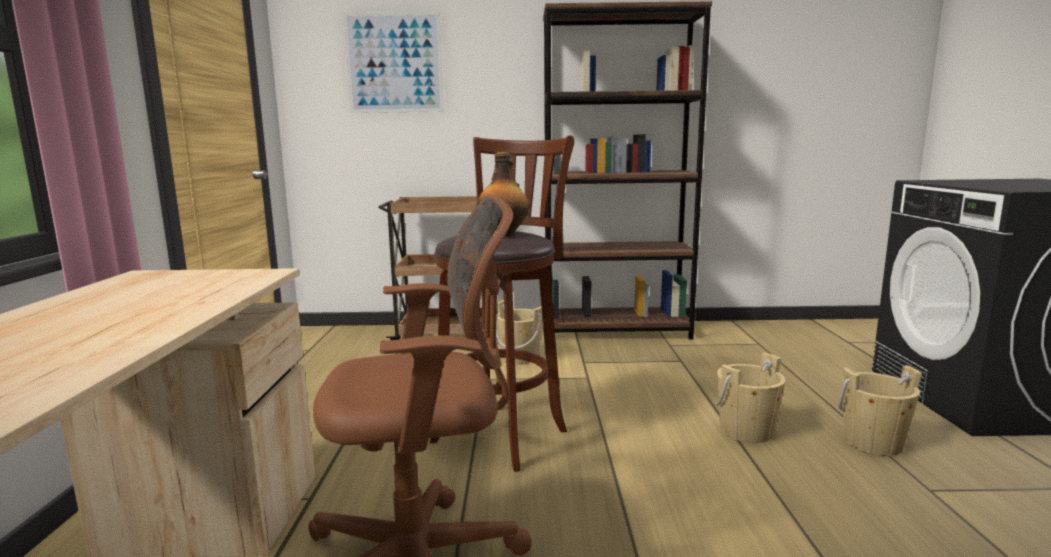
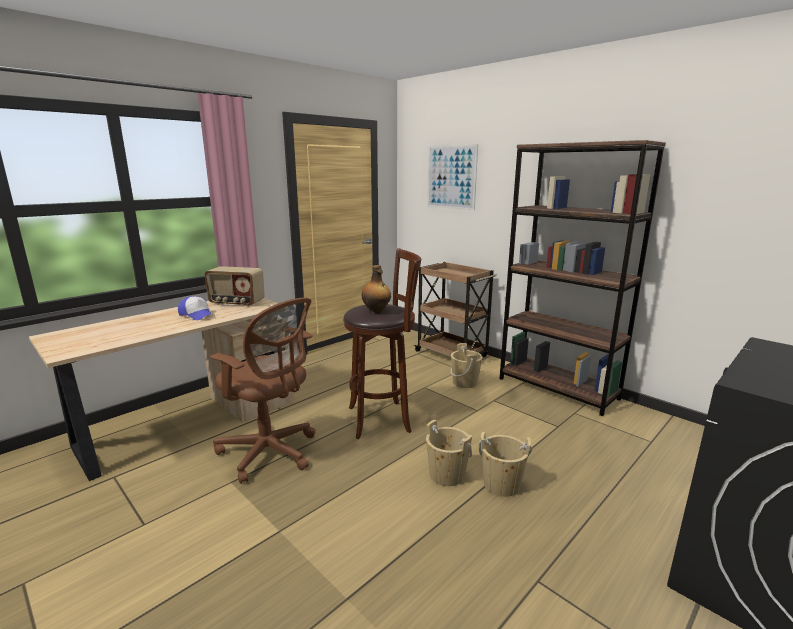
camera: 45 degrees right, 5 degrees up
(112, 314) = (197, 315): none -> cap
(159, 284) = (236, 303): none -> radio
(872, 442) = (569, 539): beige bucket -> beige bucket (447, 475)

